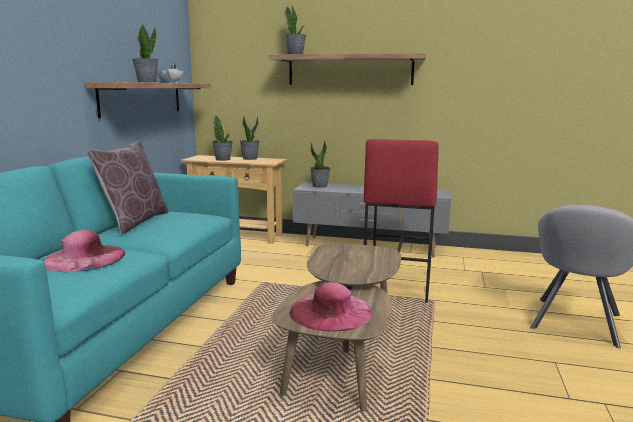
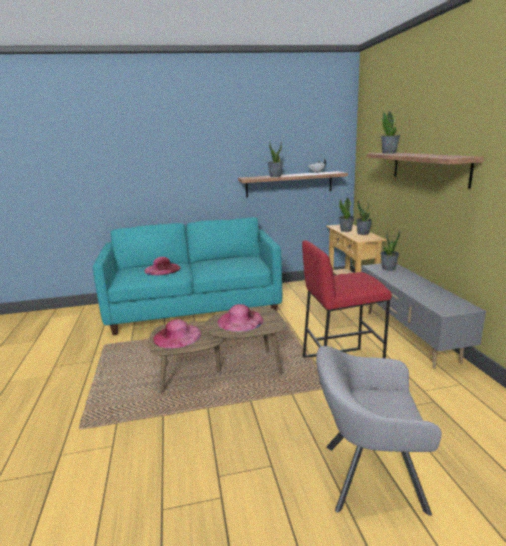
camera: 65 degrees right, 5 degrees up
(134, 221) = (224, 259): brown pillow -> none
(349, 262) = (240, 320): none -> pink hat

